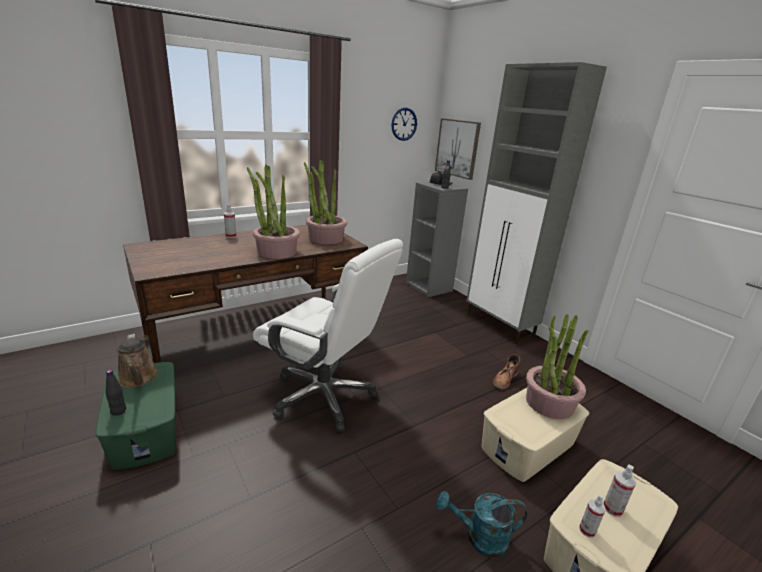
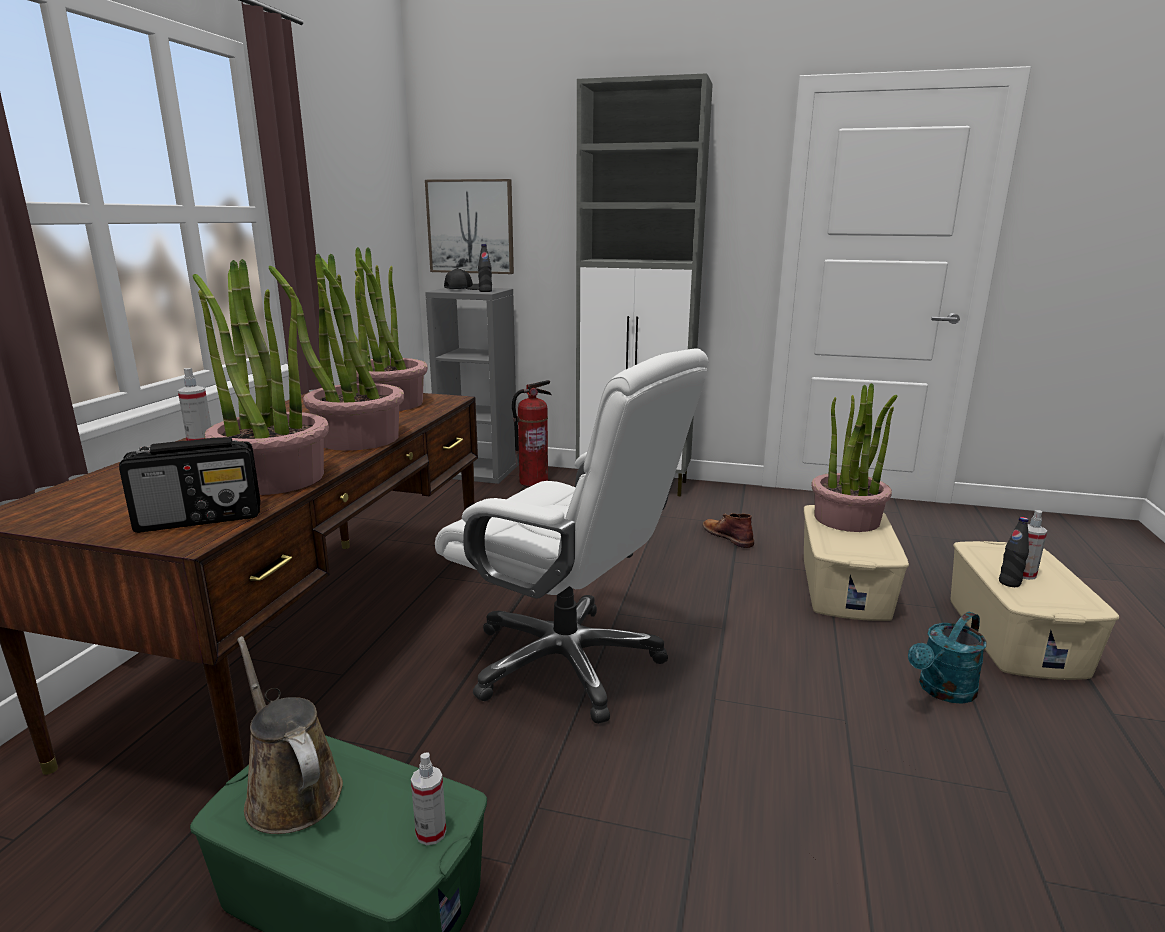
camera: 40 degrees left, 5 degrees down
(118, 411) = (359, 857): black bottle -> black bottle (1009, 583)
(138, 379) = (290, 791): brown watering can -> brown watering can turned 150 degrees counterclockwise
(166, 267) = (201, 519): none -> radio
(216, 259) = (274, 478): none -> potted plant
(324, 396) = (567, 662): white office chair -> white office chair turned 45 degrees clockwise
(404, 124) = (377, 191): wall clock -> none
(447, 303) = (533, 482): none -> fire extinguisher
(505, 379) = (727, 536): brown boot -> brown boot turned 150 degrees clockwise
(587, 530) = (1041, 600): spray bottle -> spray bottle (431, 833)

